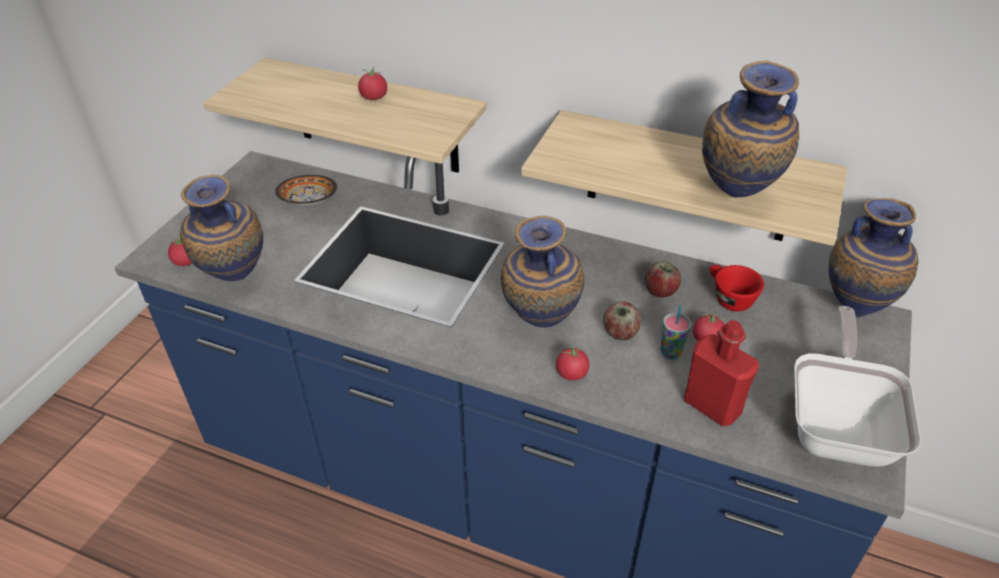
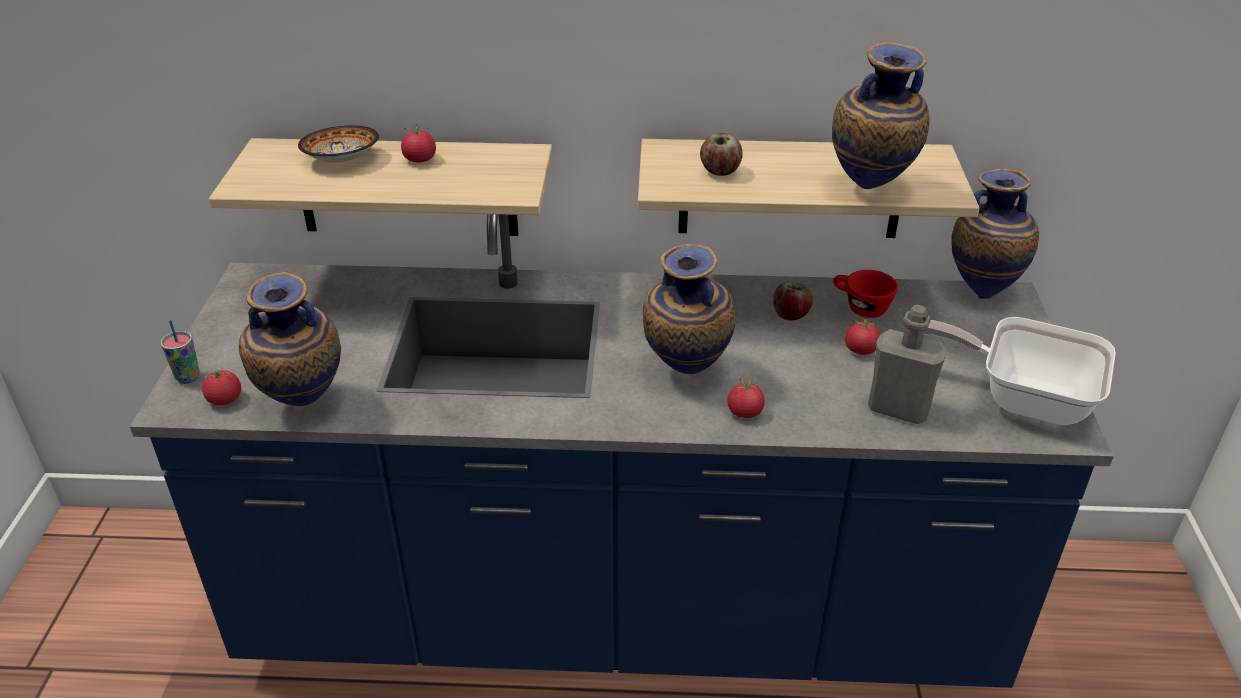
camera: 20 degrees left, 5 degrees down
(310, 203) = (345, 305): bowl -> bowl (344, 160)
(620, 333) = (772, 363): apple -> apple (720, 172)
(670, 353) = (832, 370): cup -> cup (188, 377)
(712, 406) = (898, 409): red bottle -> grey bottle
(838, 425) = (1021, 397): frying pan -> frying pan turned 60 degrees counterclockwise

